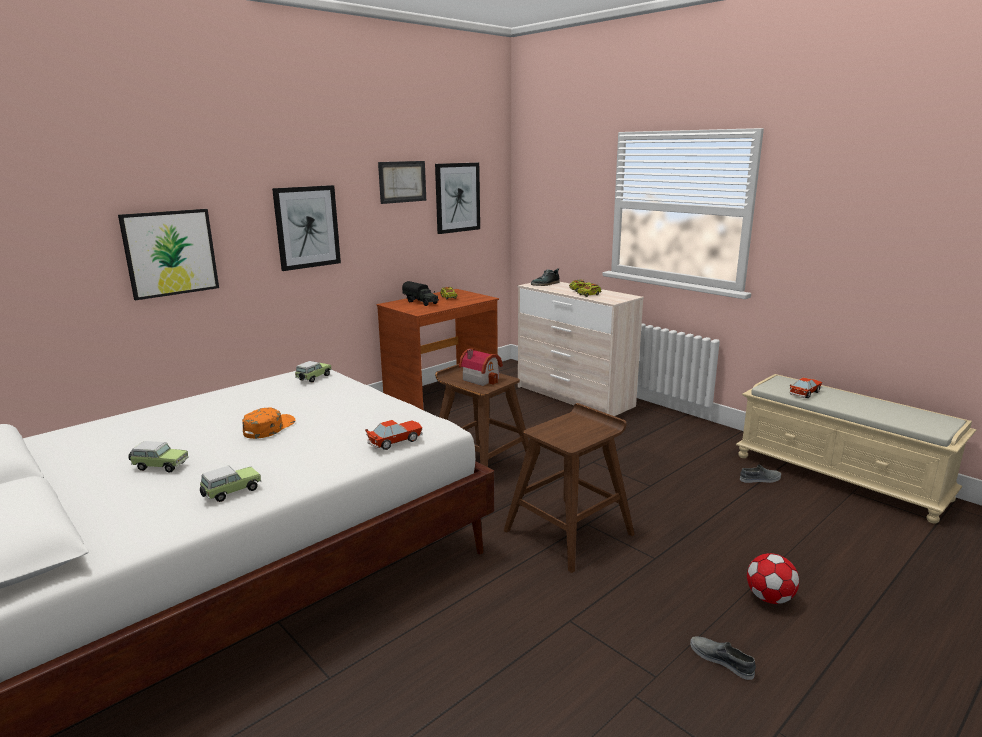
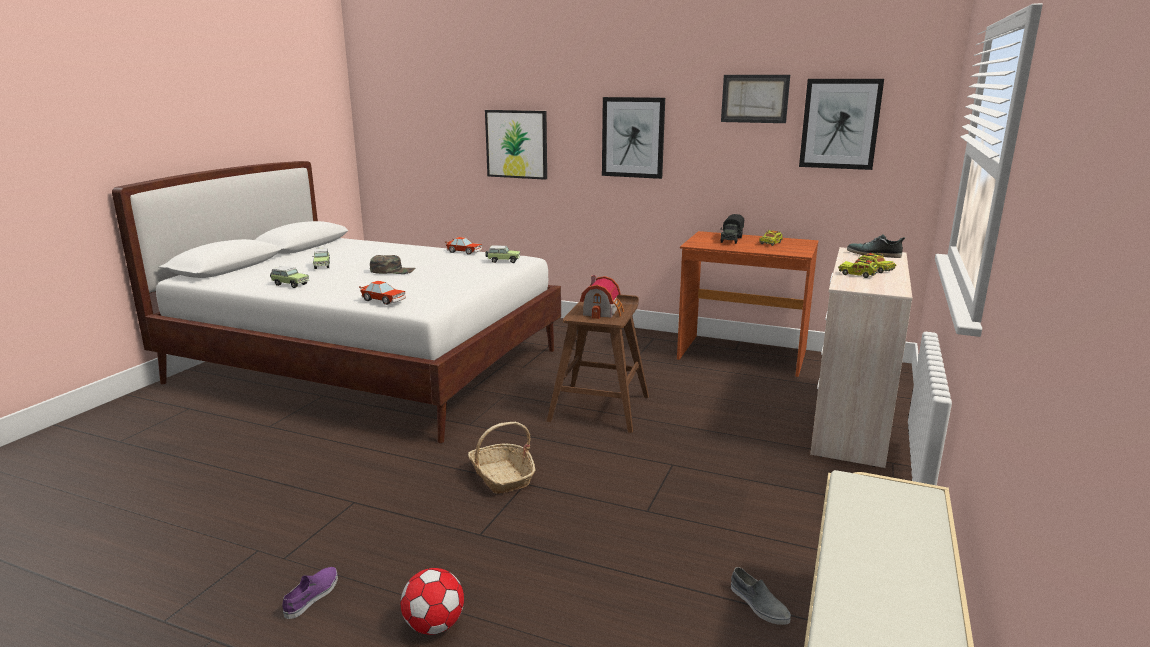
camera: 65 degrees right, 0 degrees up
(269, 428) = (393, 271): orange cap -> green cap
(569, 532) = (502, 477): brown stool -> basket
(721, 660) = (312, 596): grey shoe -> purple shoe
(805, 393) = (874, 517): toy car -> toy car (464, 252)

